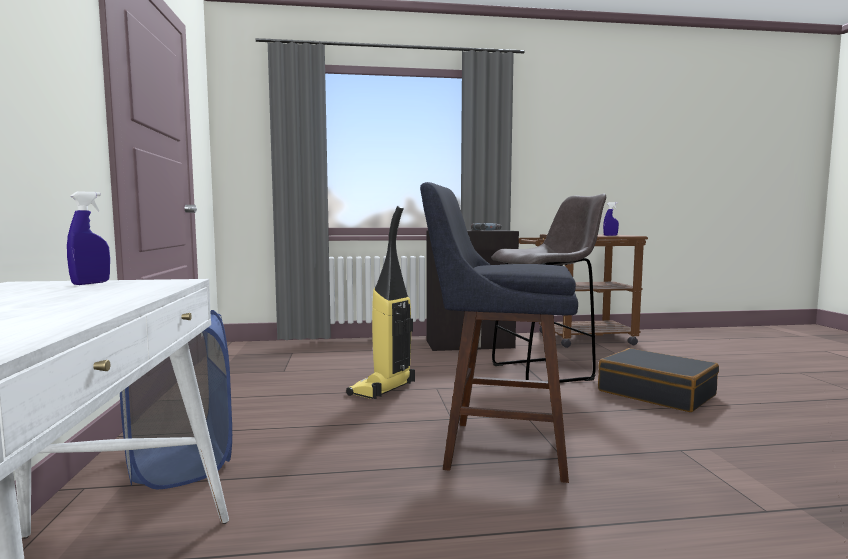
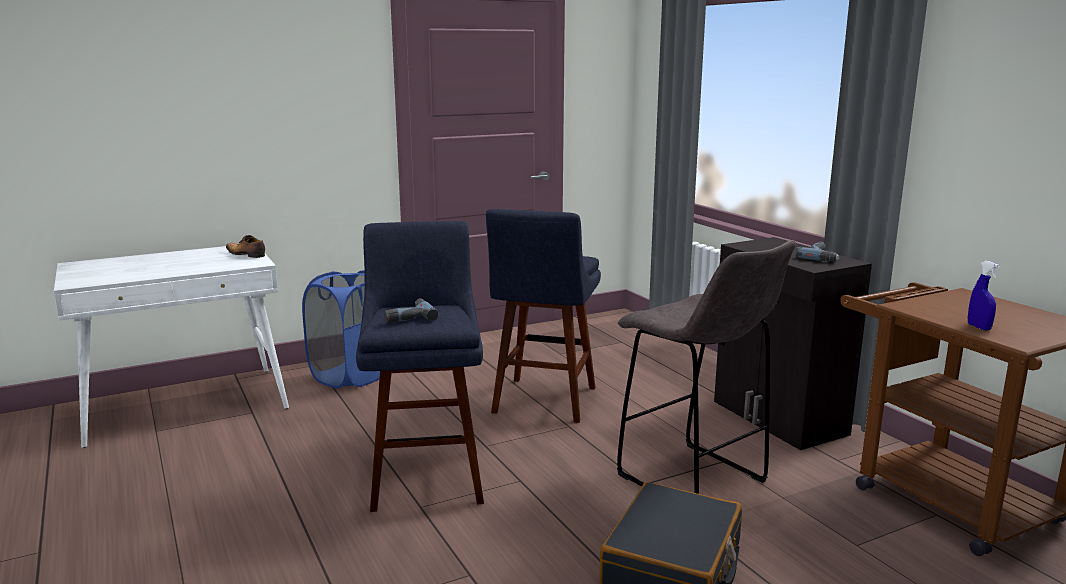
camera: 70 degrees right, 10 degrees up
(91, 283) = (246, 254): blue spray bottle -> shoe
(382, 389) = (543, 403): vacuum cleaner -> blue stool
(525, 265) = (408, 317): none -> power drill

